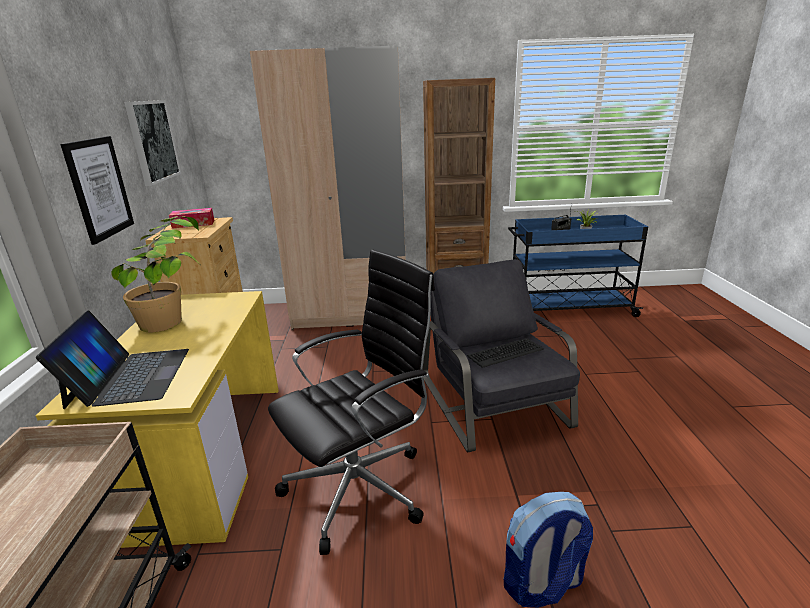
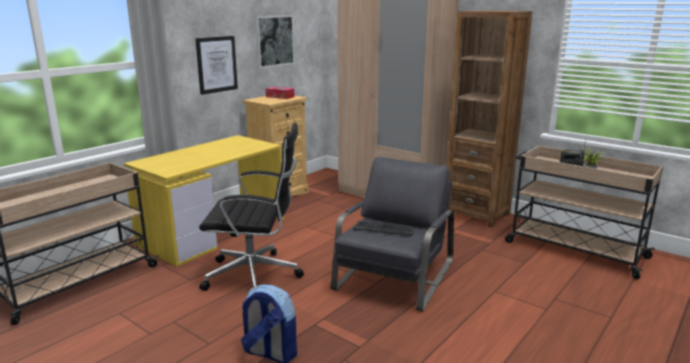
camera: 40 degrees right, 5 degrees down
(129, 377) = (167, 161): laptop -> none
(176, 314) = (226, 144): potted plant -> none
(567, 309) = (573, 249): blue cart -> beige cart

